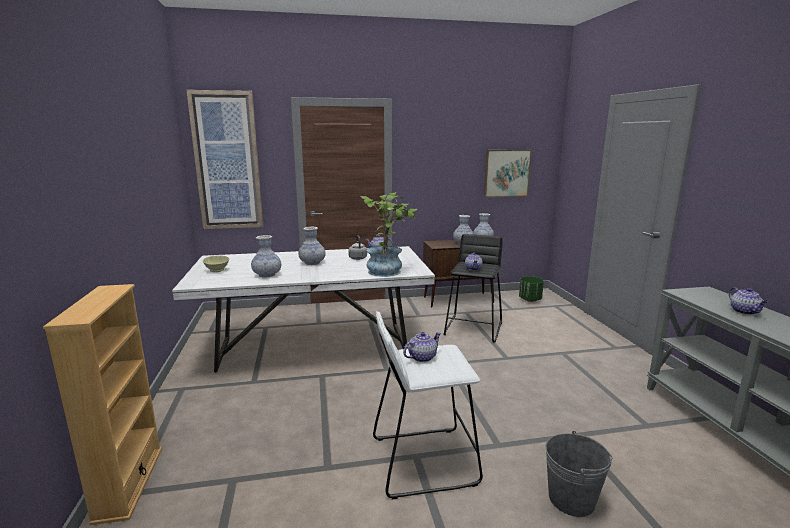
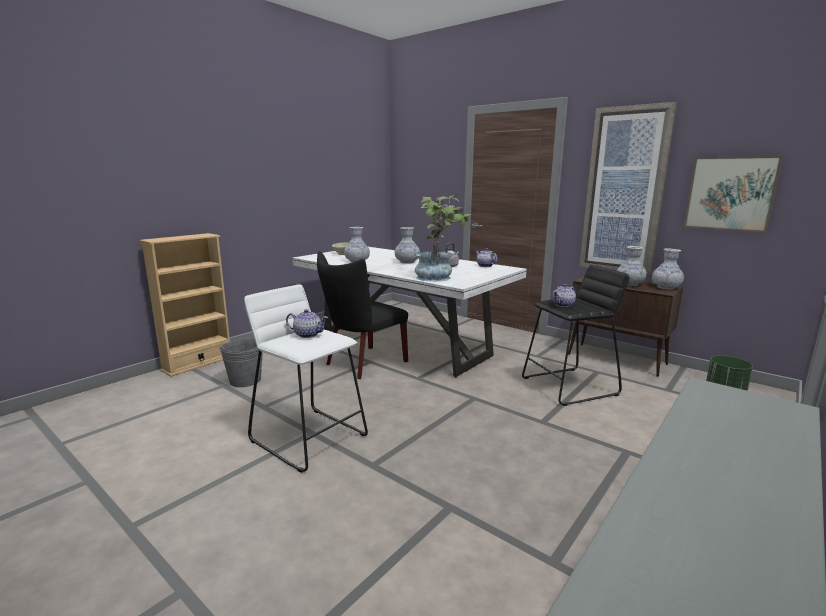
camera: 50 degrees right, 0 degrees up
(227, 161) = (416, 170): picture -> picture (624, 191)
(320, 380) = (362, 364): none -> black chair
(571, 499) = (331, 532): grey bucket -> grey bucket (245, 380)
(745, 312) = (732, 444): teapot -> none

